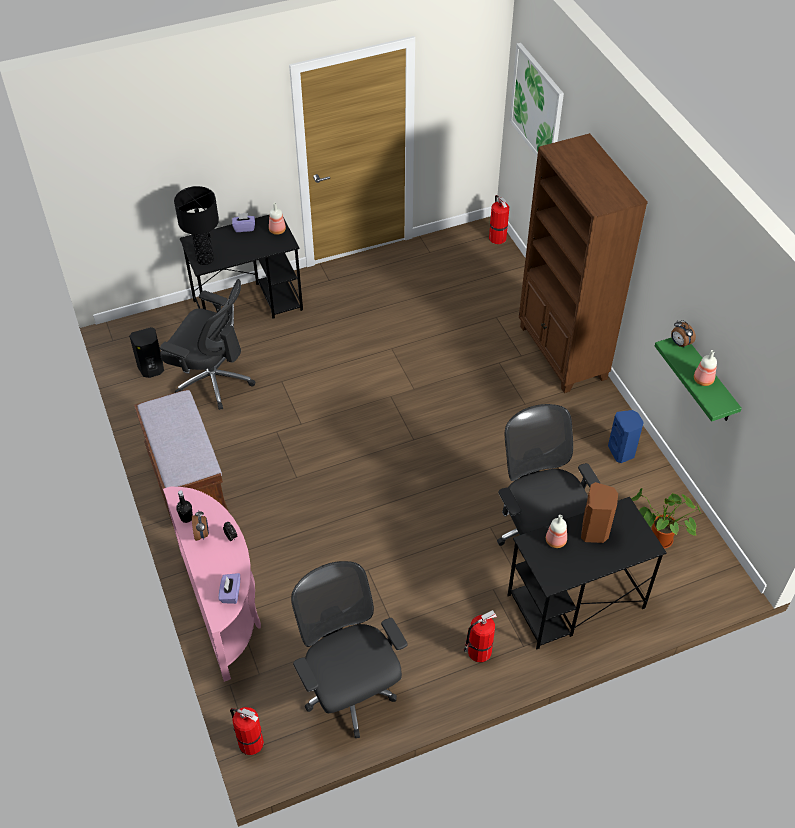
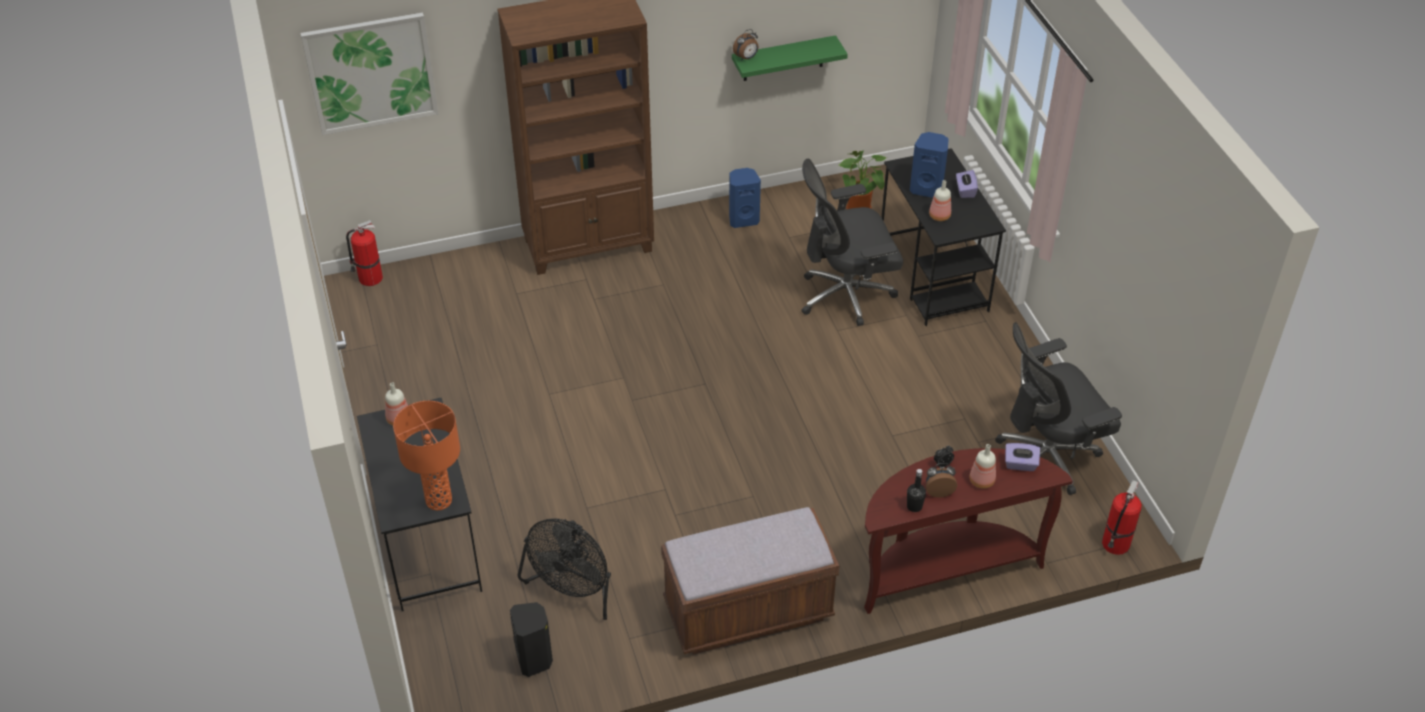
camera: 85 degrees left, 5 degrees down
(204, 259) = (438, 500): black table lamp -> orange table lamp
(212, 381) = (572, 585): office chair -> black fan
(224, 608) = (945, 568): pink console table -> brown console table
(244, 228) = (382, 455): purple tissue box -> purple tissue box (965, 191)
(478, 652) = (994, 354): fire extinguisher -> none
(595, 531) = (927, 189): brown speaker -> blue speaker
(702, 380) = (798, 51): bottle -> bottle (982, 481)

